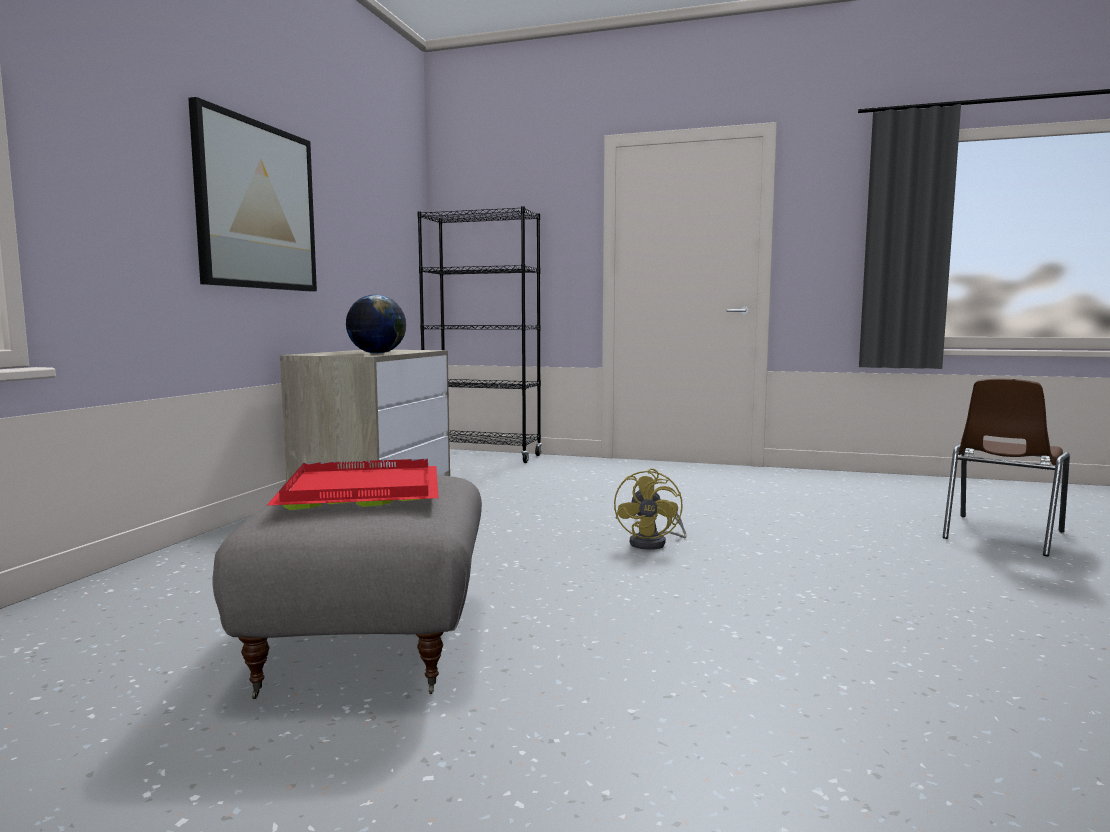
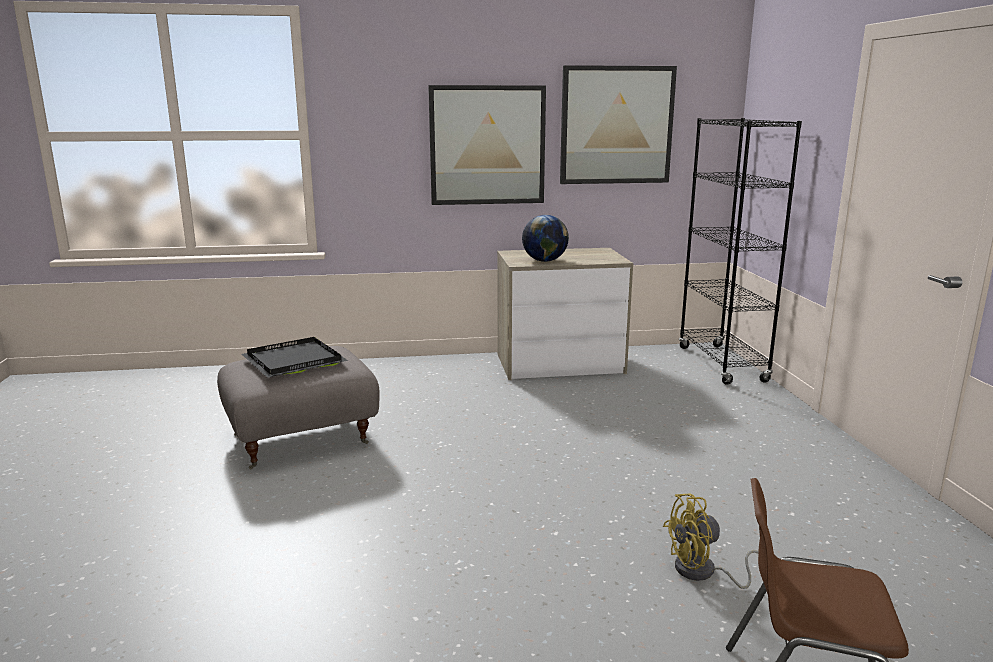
camera: 65 degrees right, 10 degrees up
(358, 207) = (616, 125): none -> picture
(358, 491) = (292, 360): red tray -> black tray
(654, 543) = (536, 483): yellow fan -> yellow fan (703, 573)

